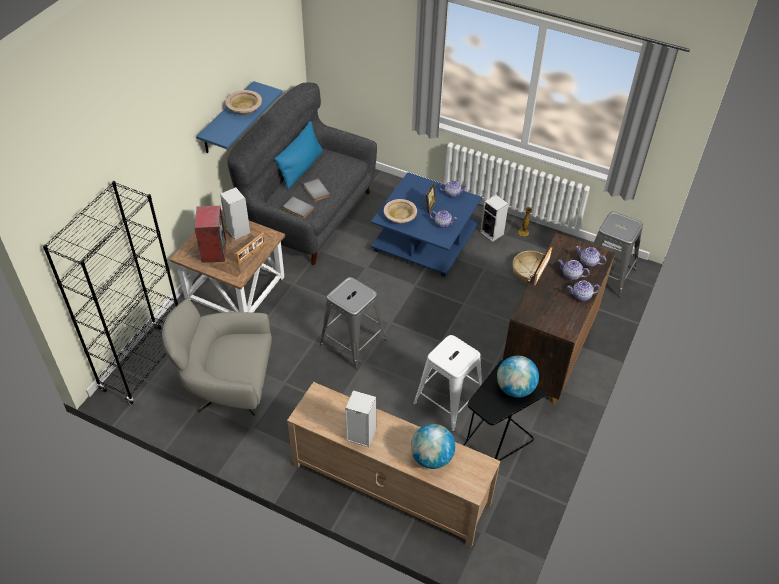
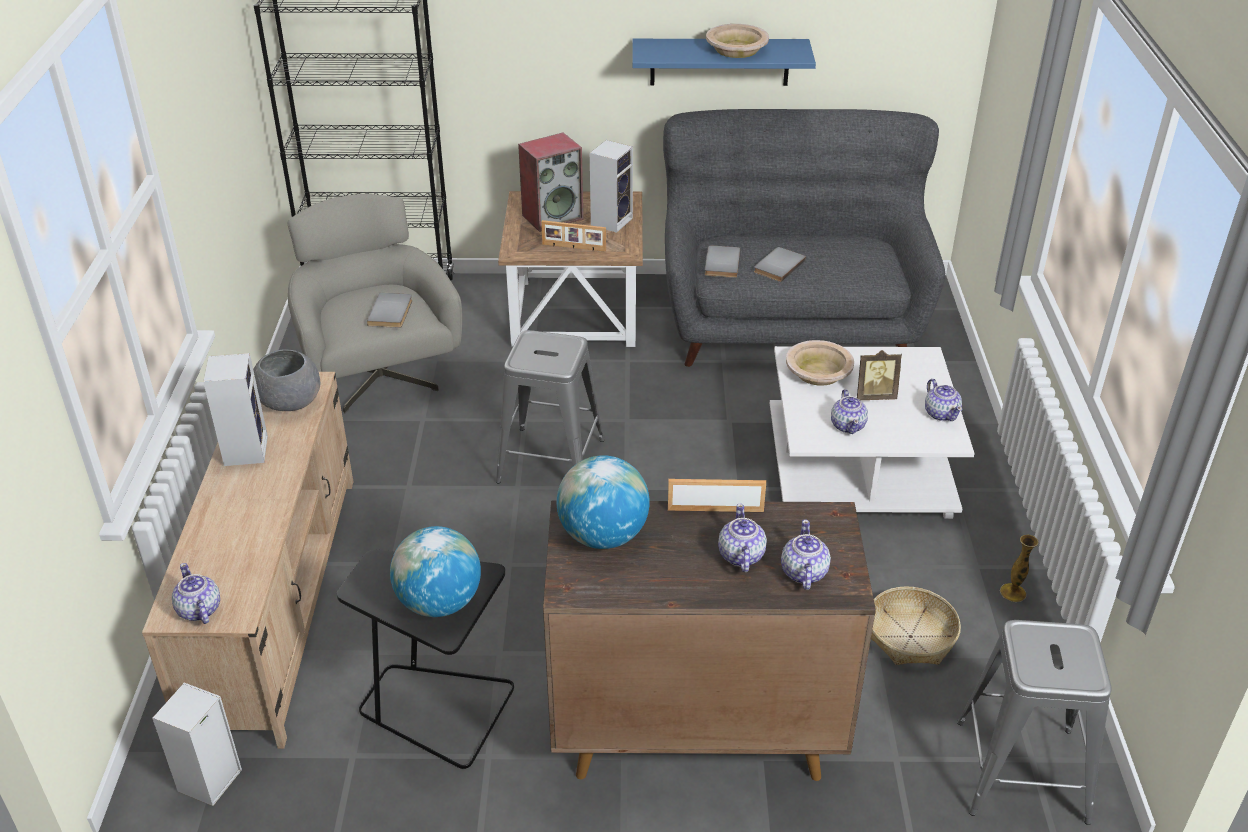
camera: 65 degrees right, 10 degrees down
(245, 349) = (392, 312): none -> grey book
(301, 168) = (818, 239): blue pillow -> none
(329, 407) = (288, 402): none -> grey bowl
(424, 238) = (860, 464): blue coffee table -> white coffee table
(431, 458) = (228, 542): globe -> globe (603, 536)
(448, 402) = (491, 617): white stool -> none
(492, 234) = (963, 549): speaker -> speaker (209, 783)
(581, 296) = (689, 586): teapot -> teapot (199, 610)

